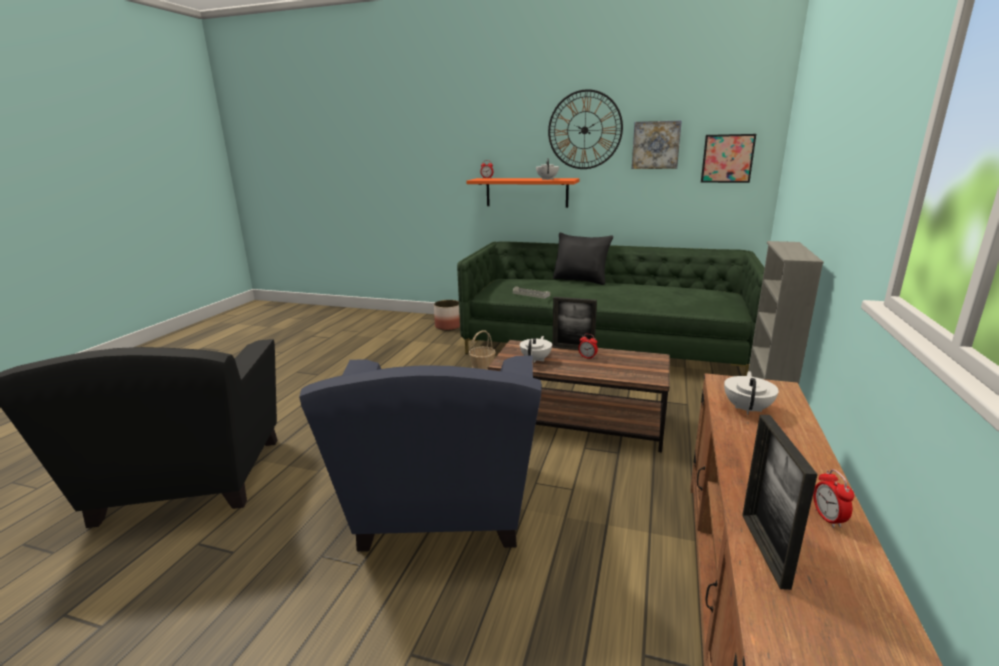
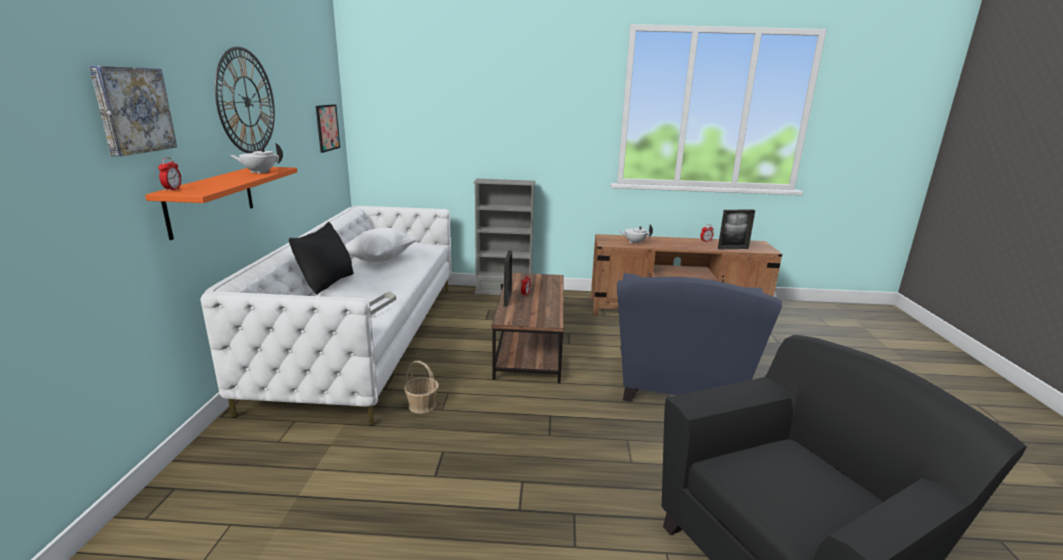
camera: 105 degrees left, 0 degrees up
(441, 510) = (679, 388): blue armchair -> blue armchair turned 120 degrees clockwise
(448, 326) = (232, 465): planter -> none
(536, 360) = (538, 311): white teapot -> none
(603, 347) = (366, 338): green sofa -> white sofa
(650, 290) = (379, 258): none -> white pillow
(656, 145) = (294, 117): picture -> picture (132, 110)

